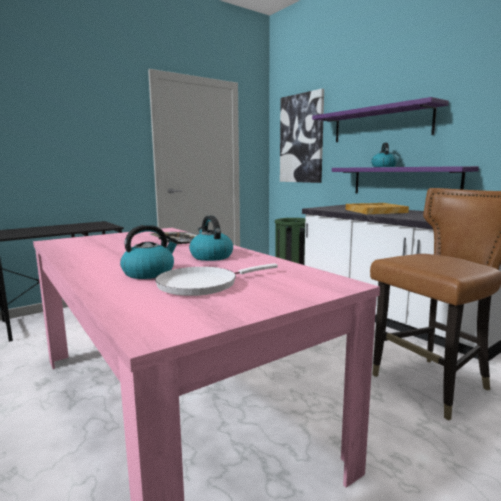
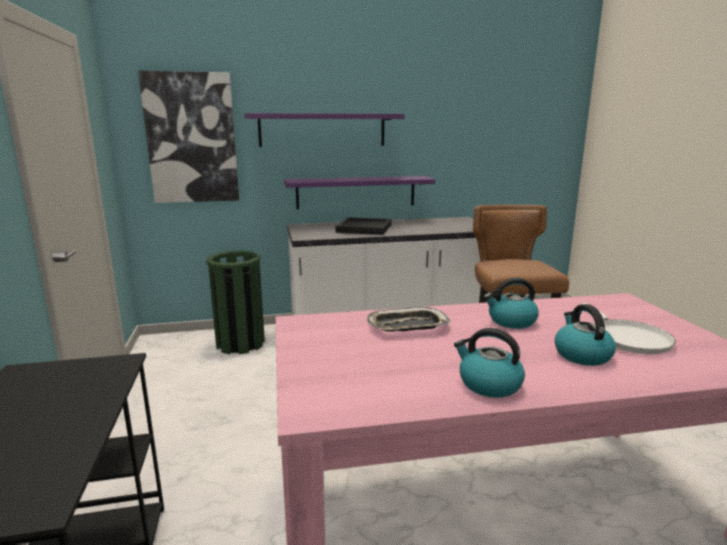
camera: 65 degrees left, 5 degrees up
(374, 211) = (363, 228): beige tray -> black tray
(383, 167) = (343, 179): kettle -> kettle (488, 384)

